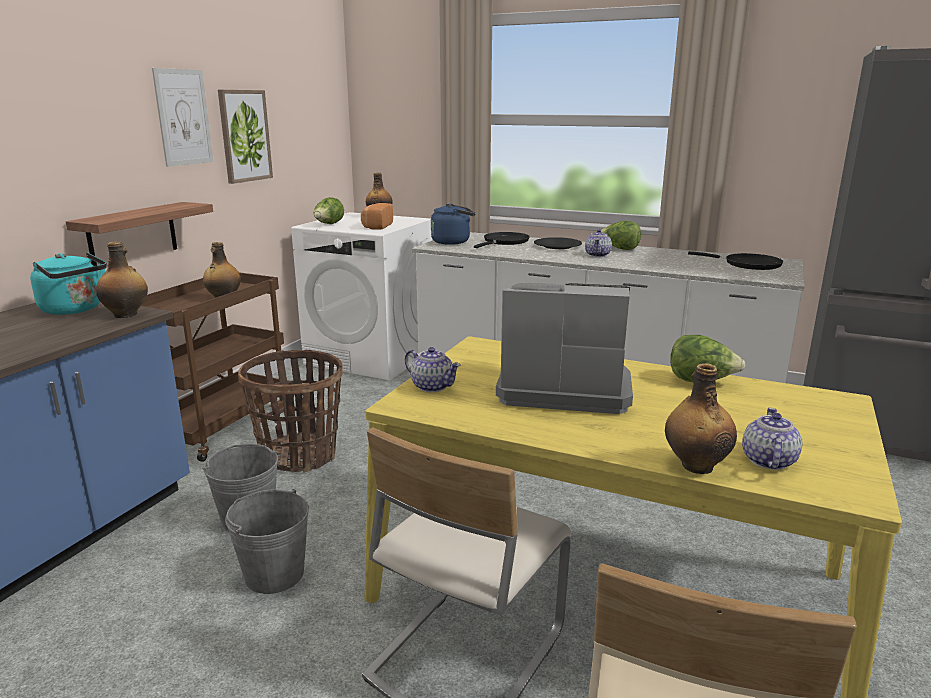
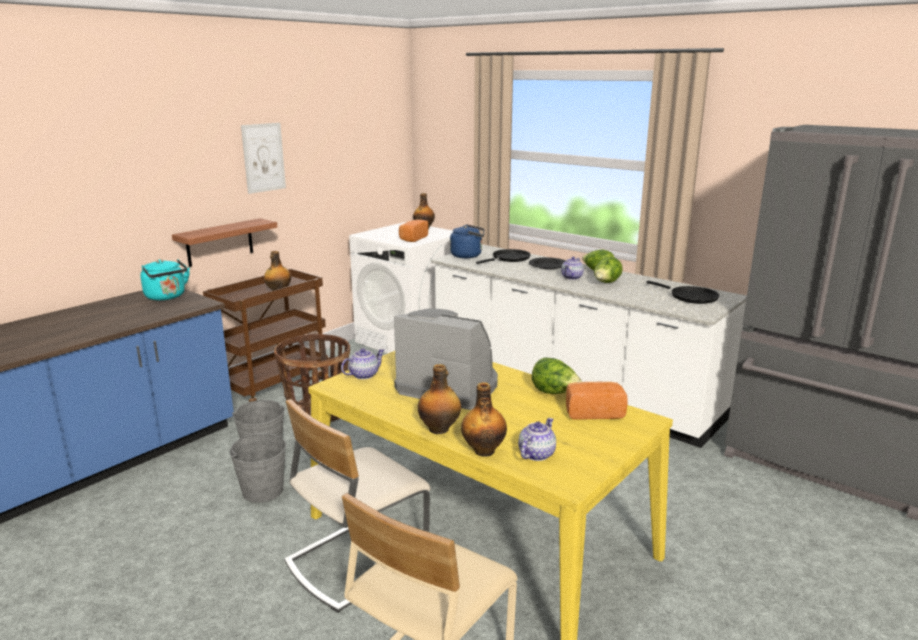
camera: 15 degrees right, 0 degrees up
(126, 315) = (195, 304): bottle -> bottle (439, 429)
(244, 136) = (313, 167): picture -> none
(328, 224) = (378, 234): lettuce -> lettuce (606, 283)
(432, 386) = (363, 375): teapot -> teapot turned 90 degrees counterclockwise
(772, 398) = (593, 412): none -> bread

